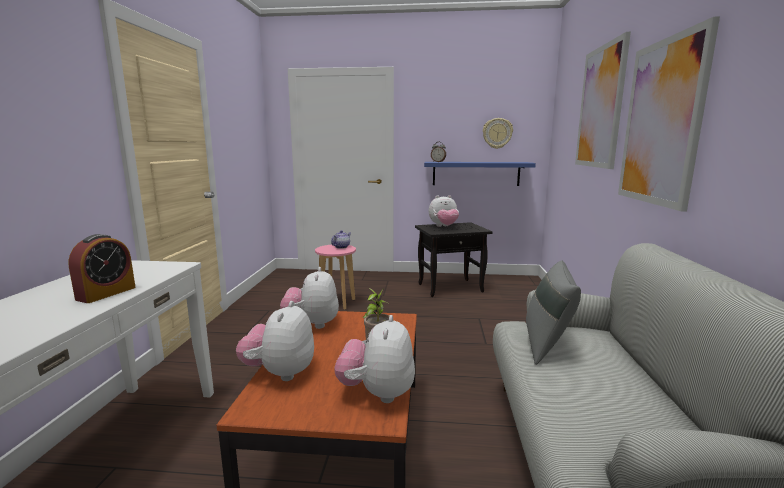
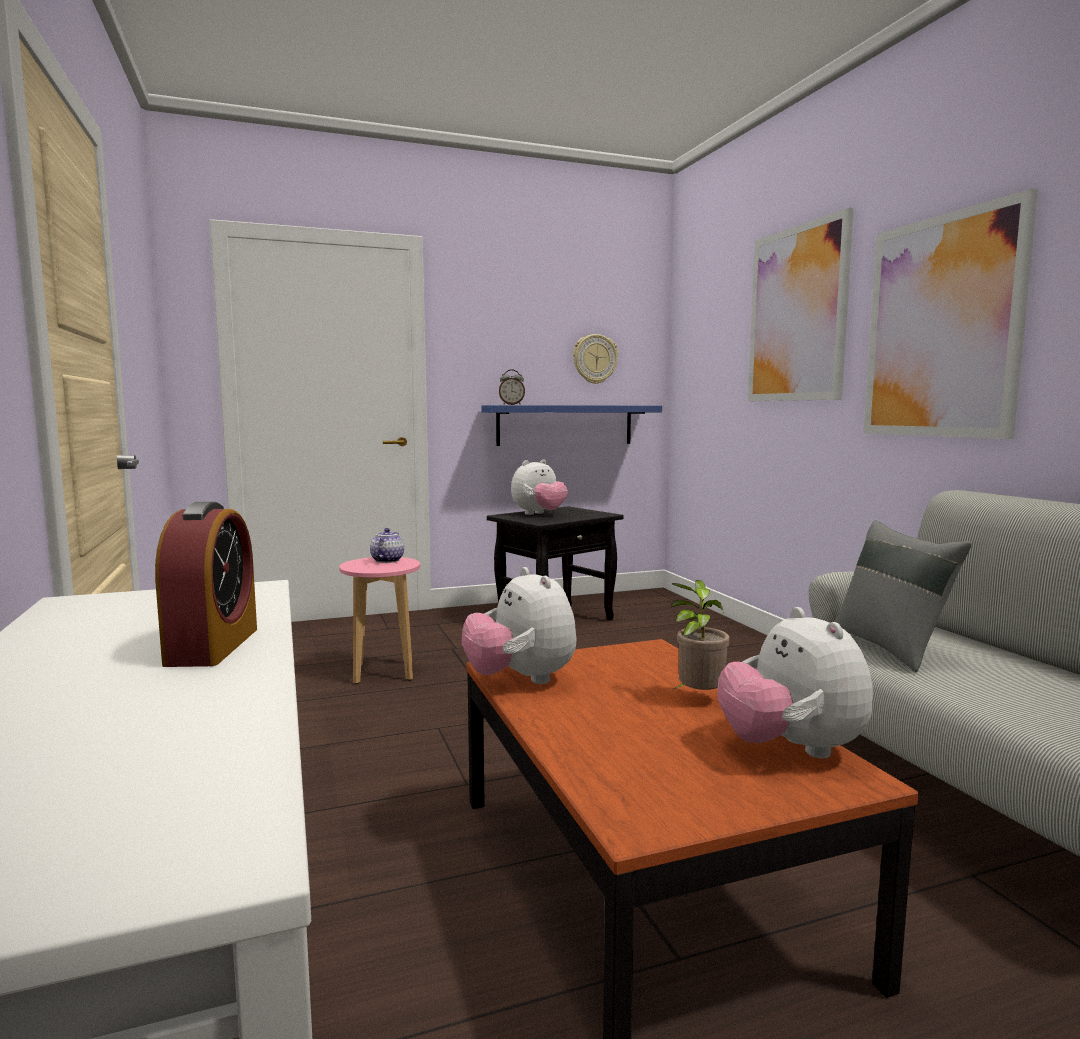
camera: 25 degrees left, 5 degrees down
(280, 373) = (593, 758): plush toy -> none

